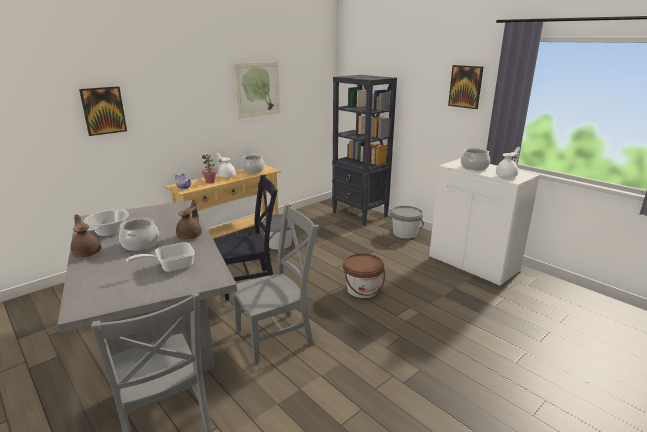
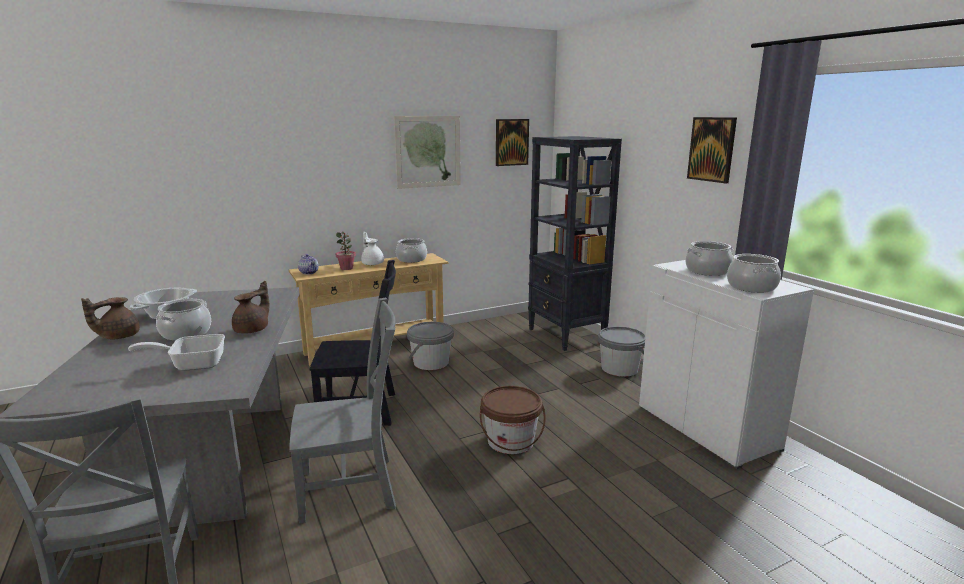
camera: 15 degrees right, 5 degrees down
(87, 253) = (118, 336): brown teapot -> brown teapot turned 120 degrees counterclockwise
(103, 110) = (212, 167): picture -> picture (511, 142)
(507, 176) = (752, 287): white teapot -> cooking pot

